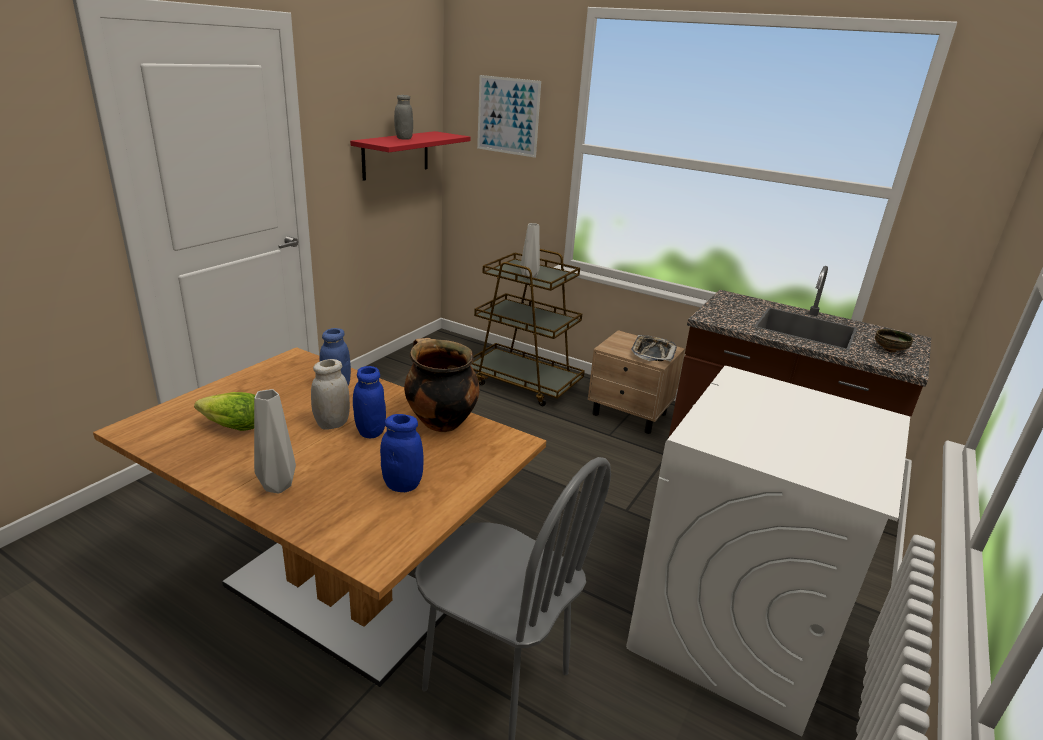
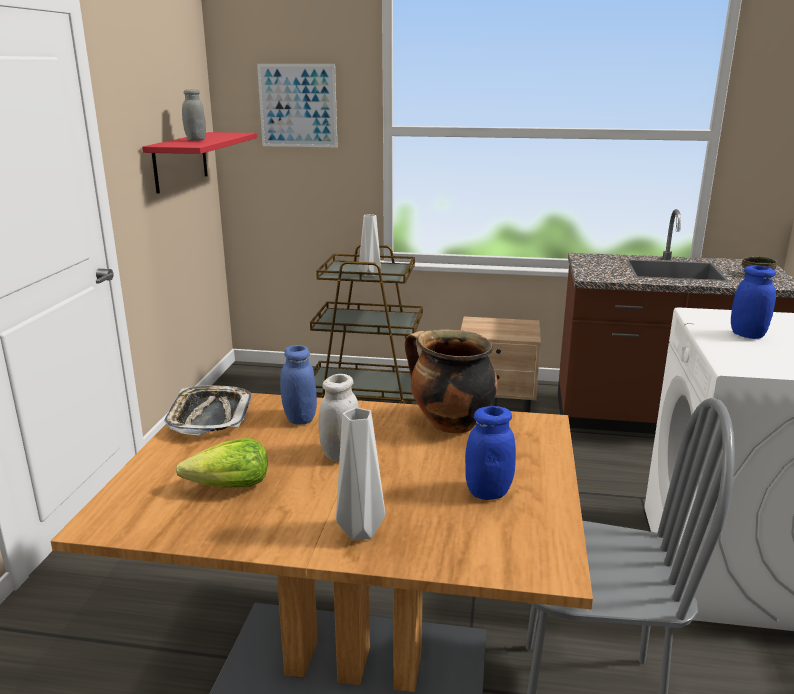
camera: 20 degrees left, 5 degrees down
(370, 432) = (391, 451): blue jar -> blue jar (747, 335)
(652, 353) = (516, 330): tray -> tray (209, 416)

